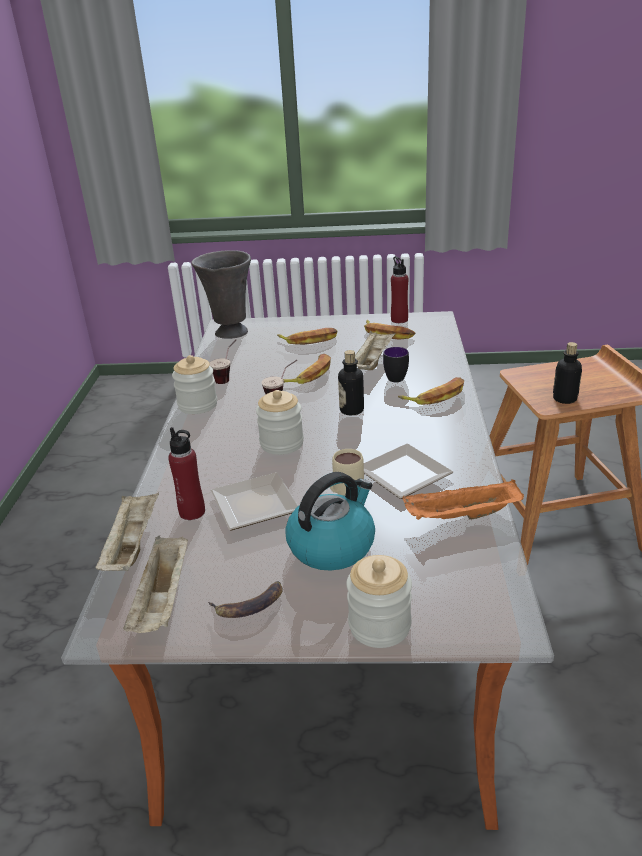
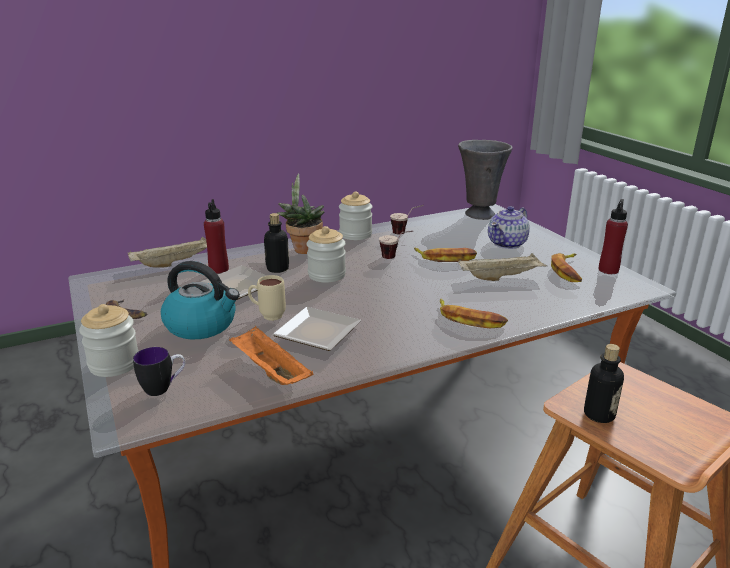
camera: 60 degrees right, 5 degrees down
(163, 600) = (123, 286): beige tray -> none
(197, 443) = (303, 248): none -> potted plant
(309, 340) = (507, 244): banana -> teapot
(351, 410) = (403, 288): bottle -> bottle (277, 269)
(395, 376) = (486, 293): mug -> mug (164, 388)

